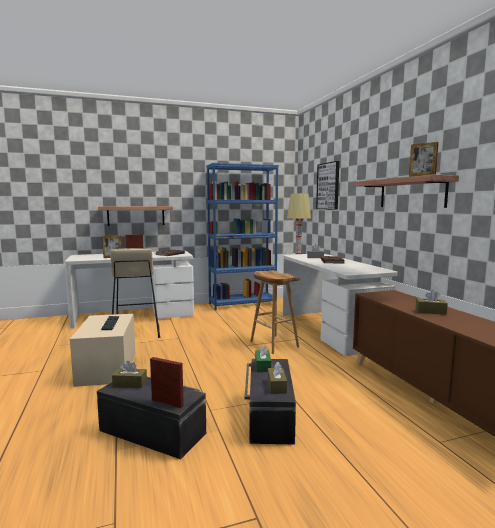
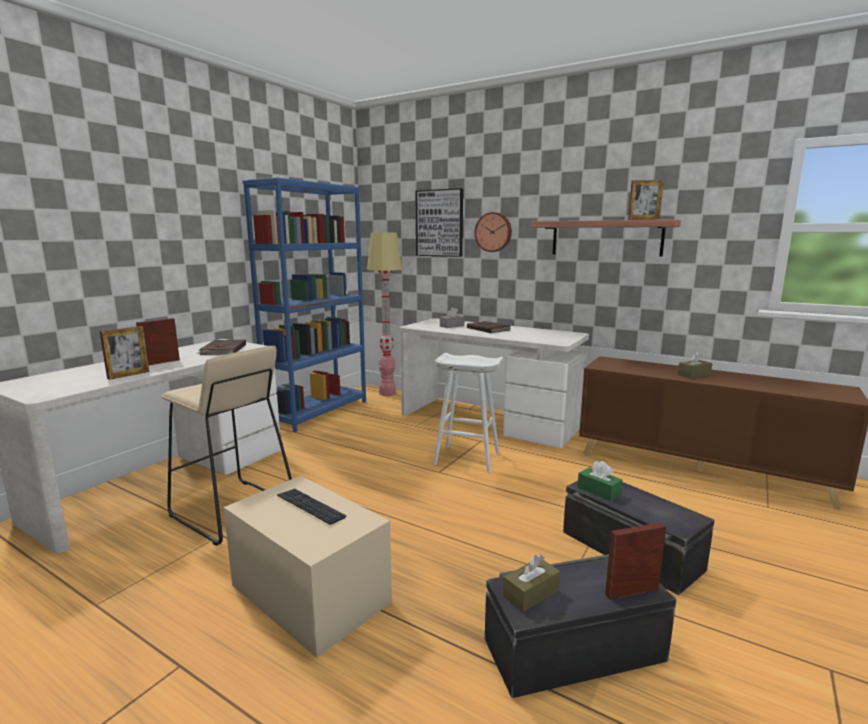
camera: 40 degrees left, 5 degrees up
(136, 215) = (124, 280): shelf -> none
(273, 344) = (466, 459): brown stool -> white stool
(276, 386) = (664, 509): brown tissue box -> none
(352, 191) = (493, 232): none -> wall clock

